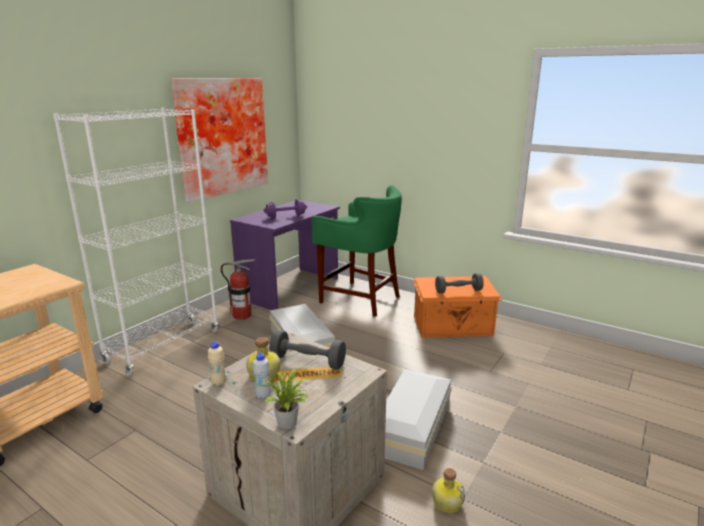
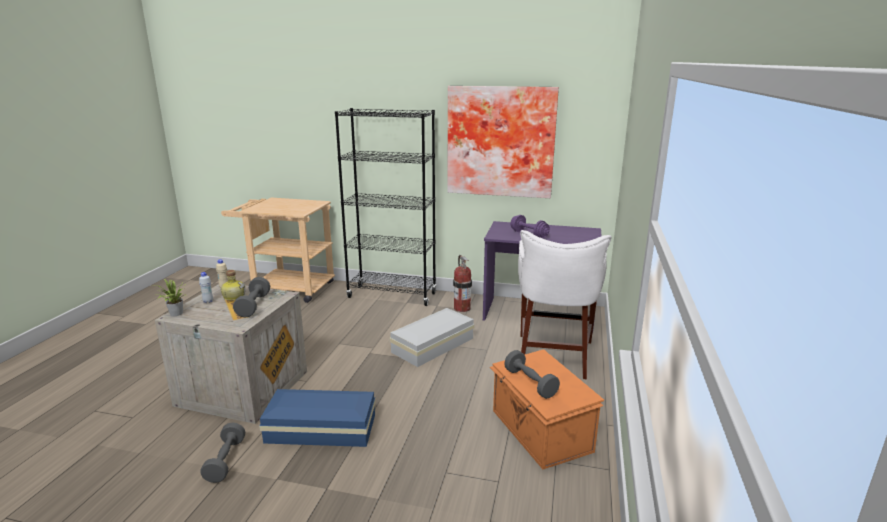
camera: 70 degrees right, 0 degrees up
(164, 346) = (392, 295): white bookcase -> black bookcase
(360, 298) = (554, 355): green stool -> white stool
(414, 426) = (322, 429): white storage box -> blue storage box
(446, 501) = (225, 461): bottle -> grey dumbbell

